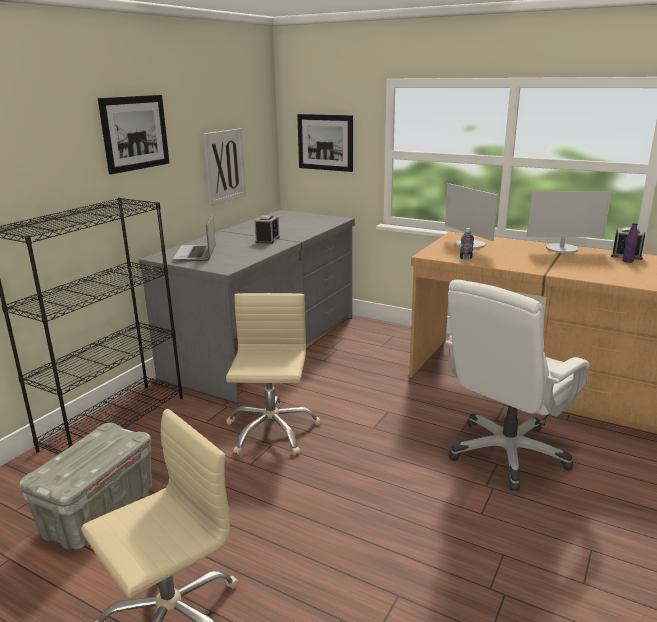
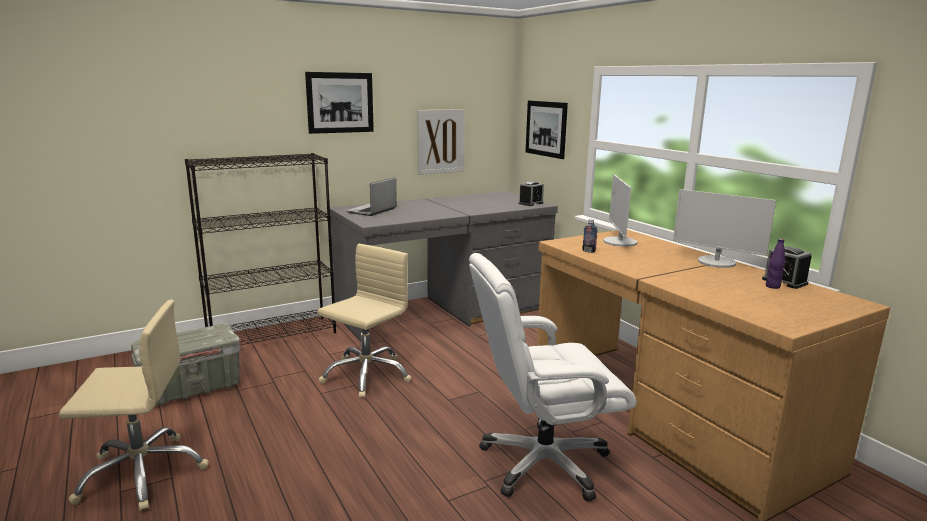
camera: 30 degrees right, 5 degrees down
(267, 240) = (445, 210): alarm clock -> alarm clock (530, 203)

